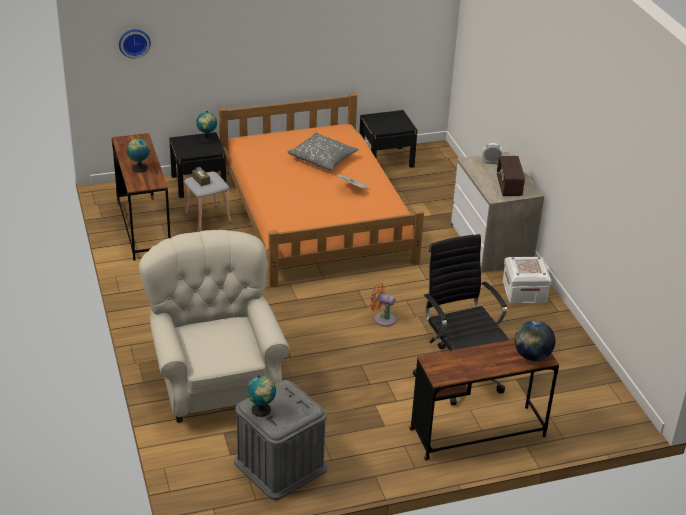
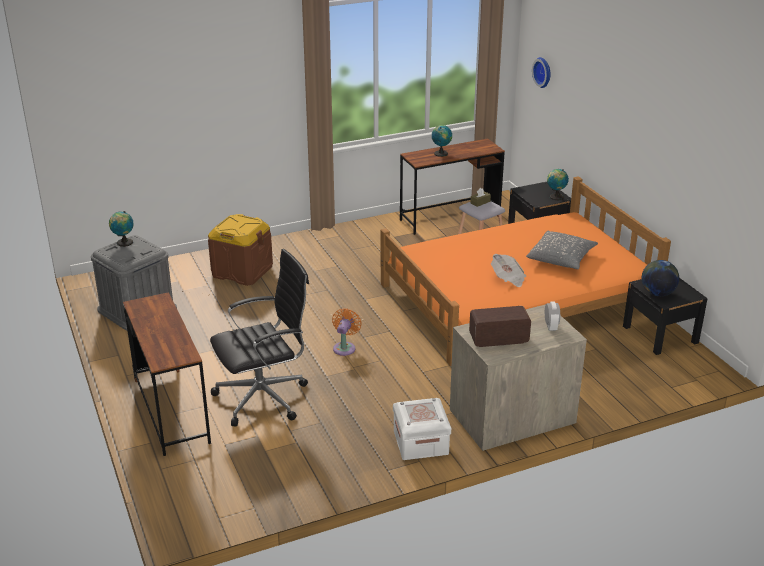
camera: 85 degrees right, 5 degrees down
(215, 380) = (242, 271): beige armchair -> brown storage box
(532, 356) = (165, 355): globe -> globe (657, 293)

